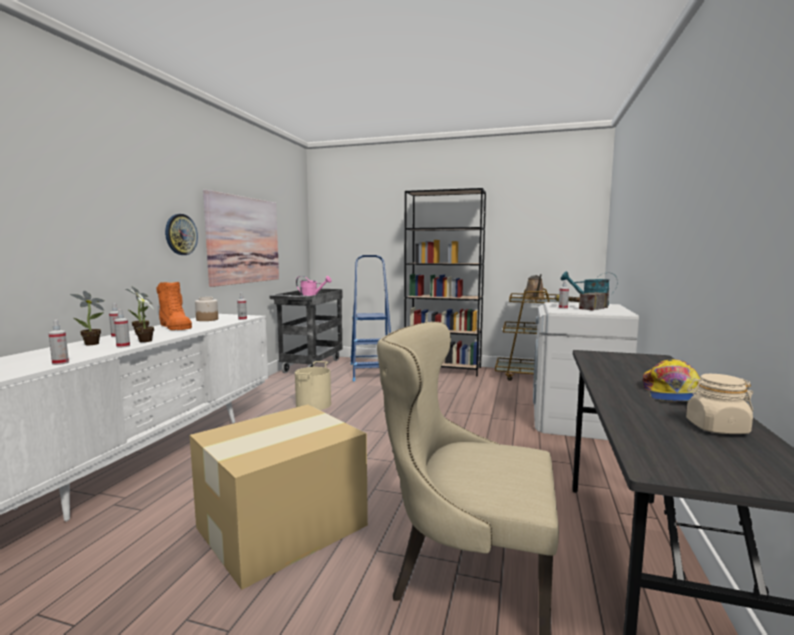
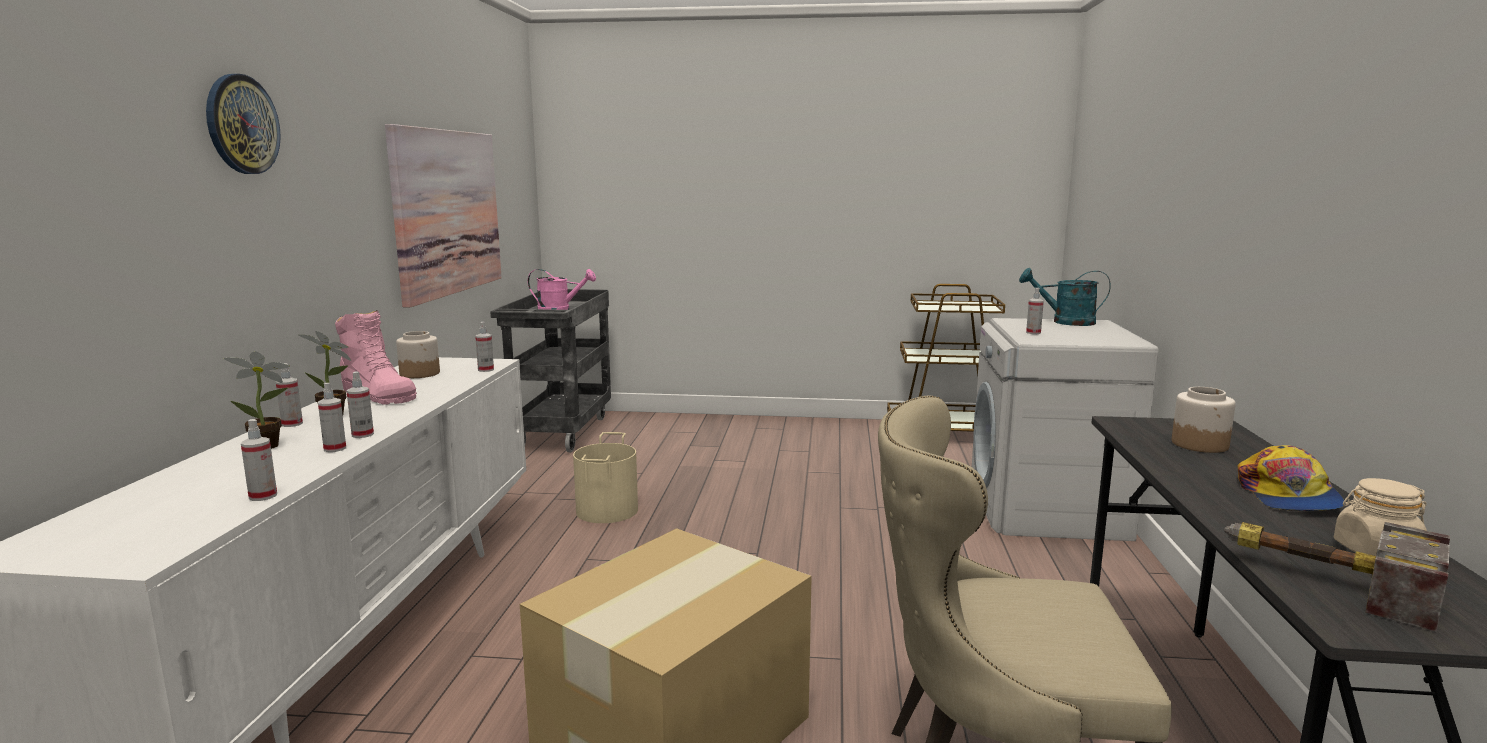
camera: 10 degrees left, 5 degrees up
(144, 341) = (362, 435): potted plant -> spray bottle
(175, 327) = (378, 395): orange boot -> pink boot
(181, 234) = (357, 215): wall clock -> wall clock (241, 124)
(371, 371) = (675, 438): blue step ladder -> none
(443, 369) = (797, 426): beige bookcase -> none
(534, 299) = (954, 305): brown watering can -> none
(576, 306) = (1050, 328): hammer -> hammer (1322, 578)
(634, 365) = (1200, 444): none -> jar

